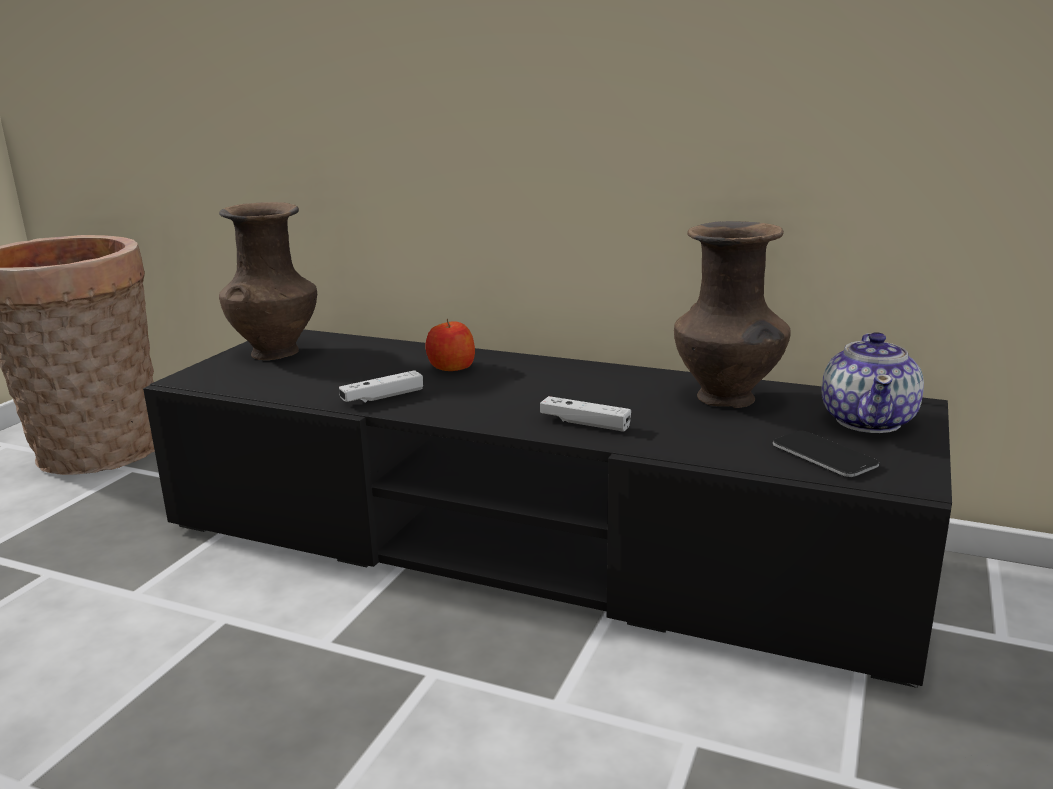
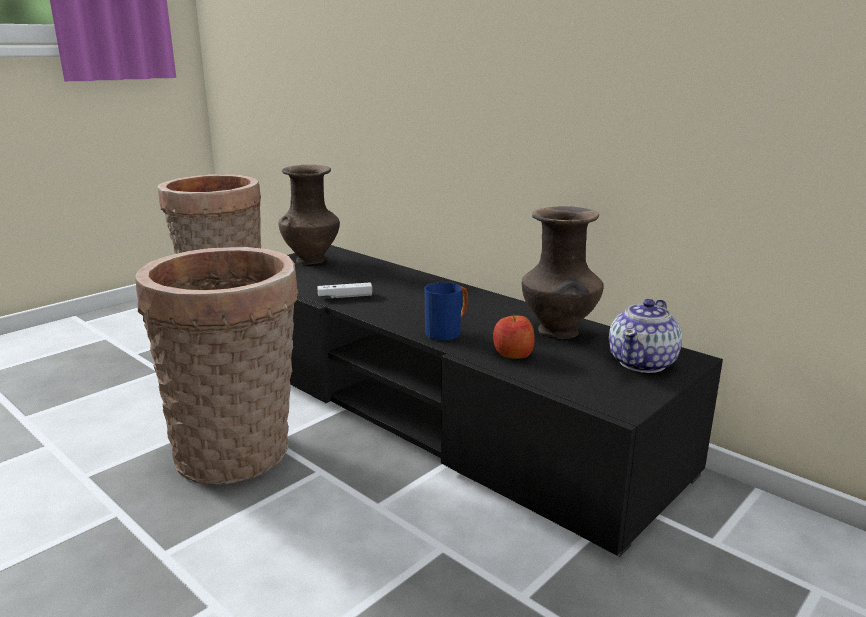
camera: 20 degrees right, 0 degrees up
(284, 678) = (239, 454): none -> basket
(451, 367) = (403, 284): apple -> apple (513, 354)
(584, 423) = (448, 332): white game controller -> blue mug
(823, 456) = (581, 380): phone -> none

